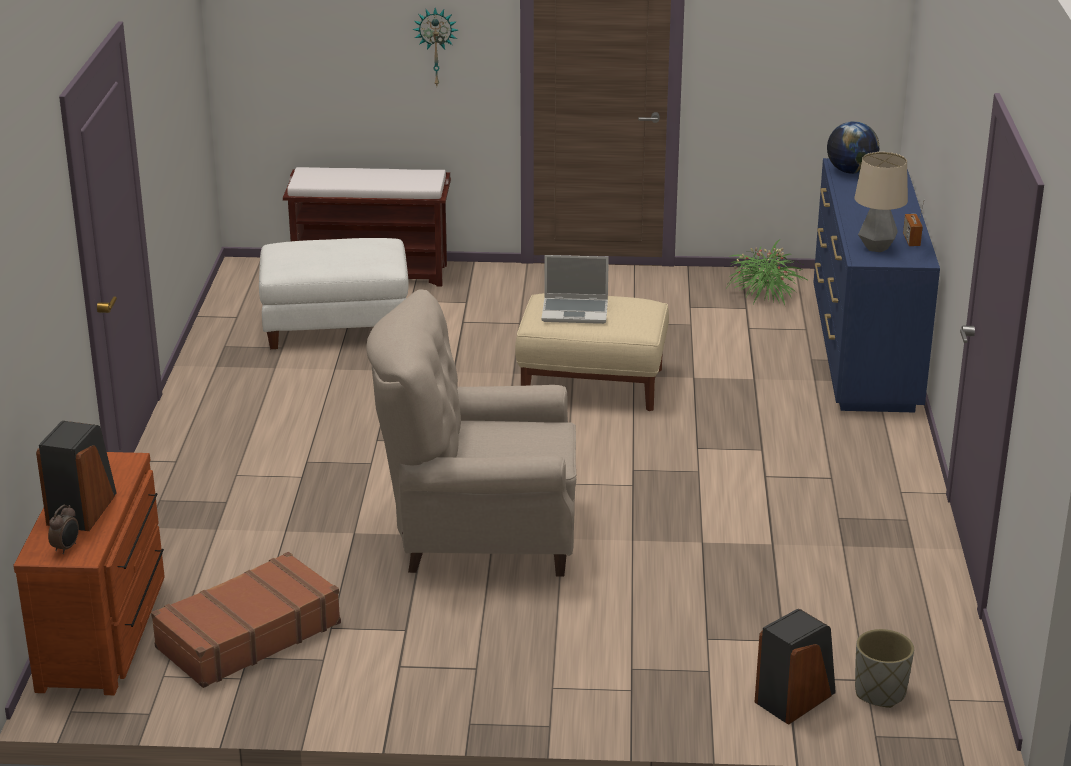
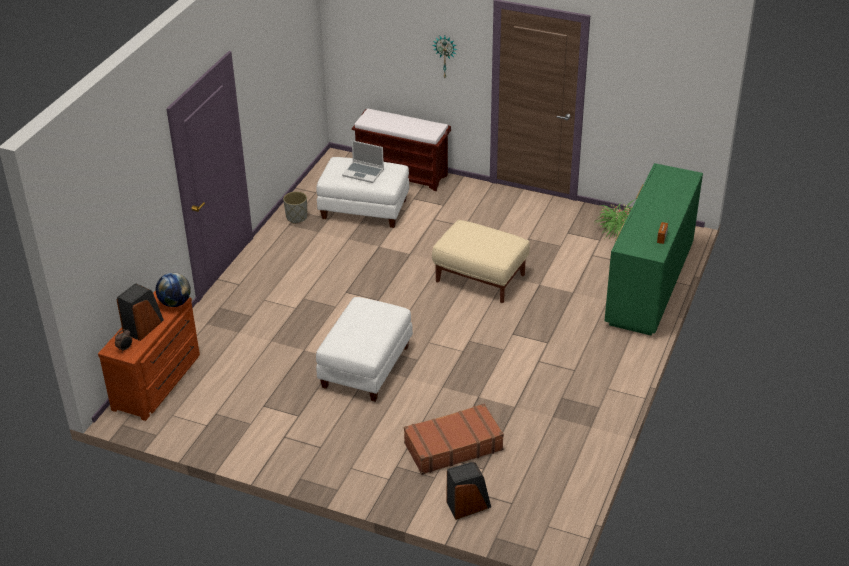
camera: 20 degrees right, 10 degrees up
(247, 635) = (222, 401): brown suitcase -> brown suitcase (452, 446)
(479, 536) = (365, 366): beige armchair -> white ottoman
(576, 312) = (470, 239): laptop -> laptop (364, 173)
(850, 171) = (663, 177): globe -> globe (175, 303)
(863, 352) = (648, 286): blue dresser -> green dresser
(876, 248) = (637, 240): table lamp -> none
(880, 692) = (514, 512): grey planter -> grey planter (296, 217)

